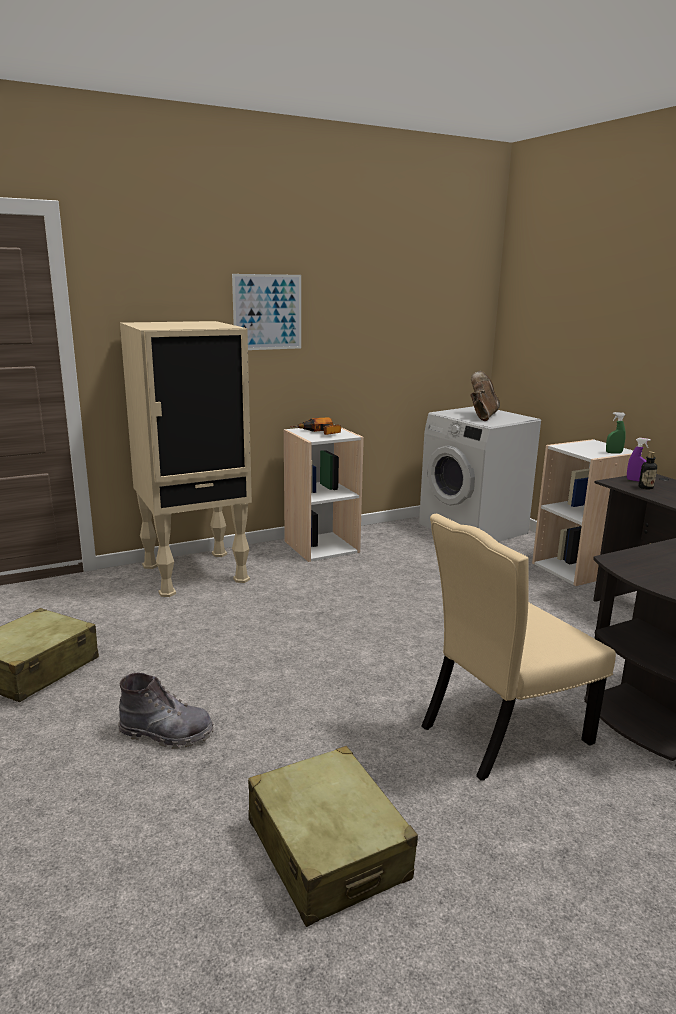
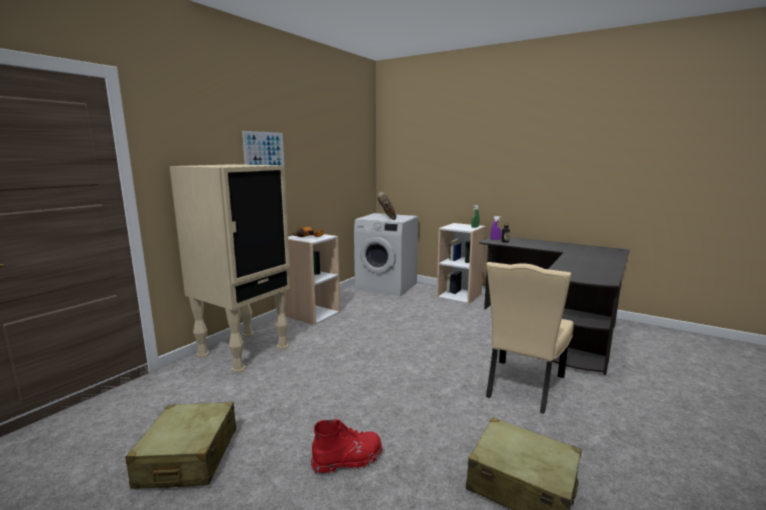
camera: 30 degrees left, 5 degrees down
(166, 733) = (348, 460): grey boot -> red boot

